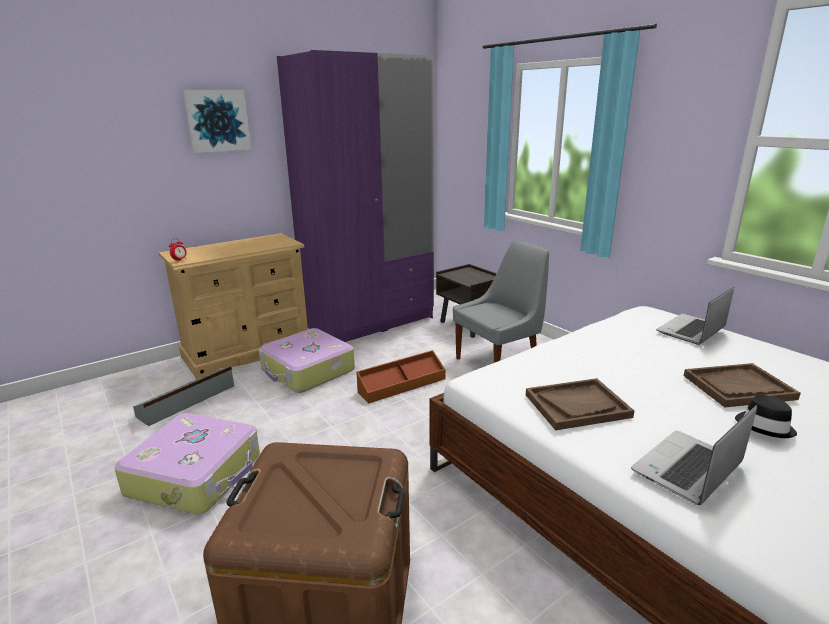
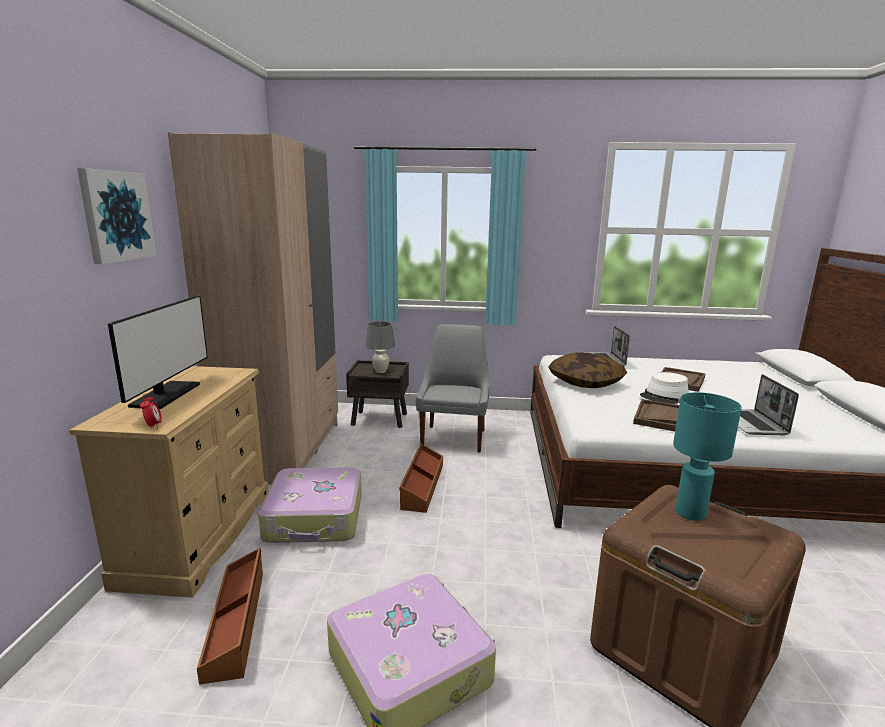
camera: 50 degrees left, 5 degrees down
(188, 401) = (237, 622): grey storage box -> brown storage box
(227, 246) = (166, 395): none -> monitor
(348, 476) = (690, 513): none -> turquoise table lamp
(369, 321) = (283, 449): purple wardrobe -> beige wardrobe
(468, 278) = (380, 371): none -> grey table lamp
(600, 343) = (586, 382): none -> pillow
(653, 391) = (664, 396): none -> white hat
(765, 426) = (722, 393): black hat -> none

